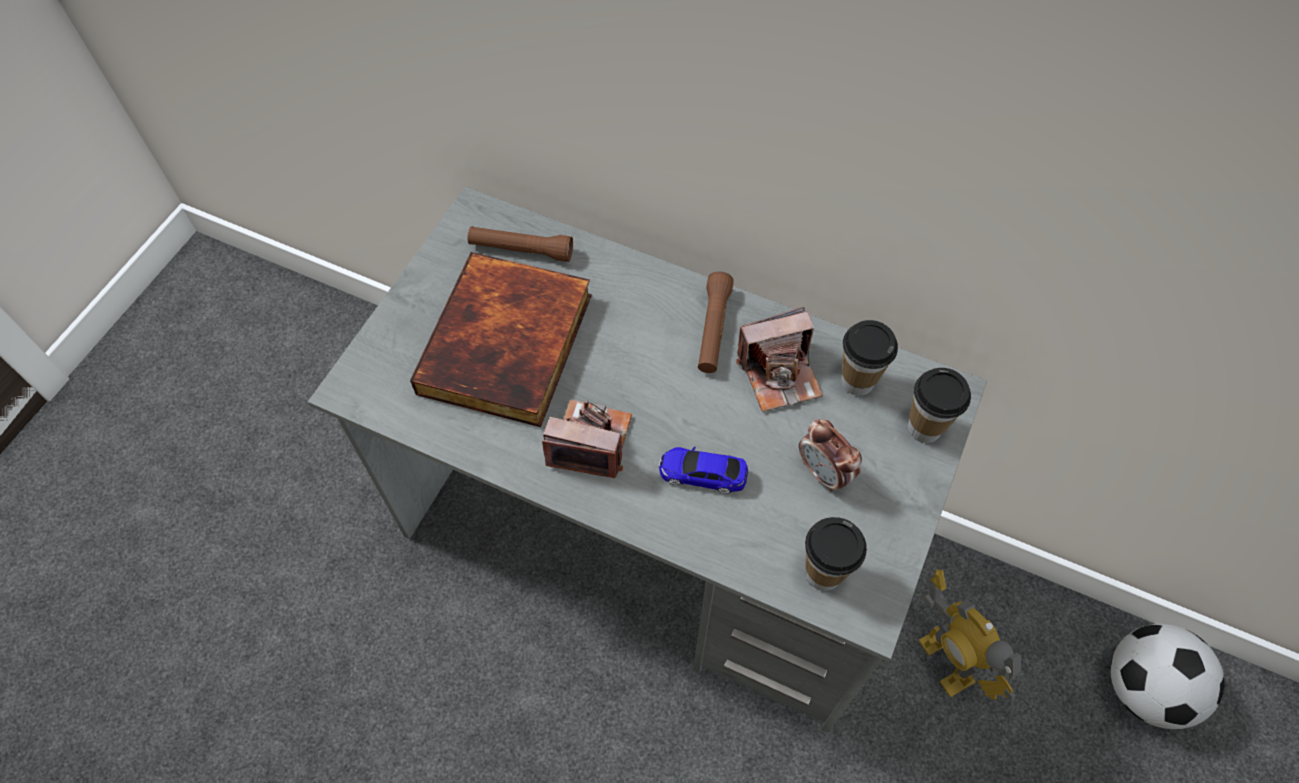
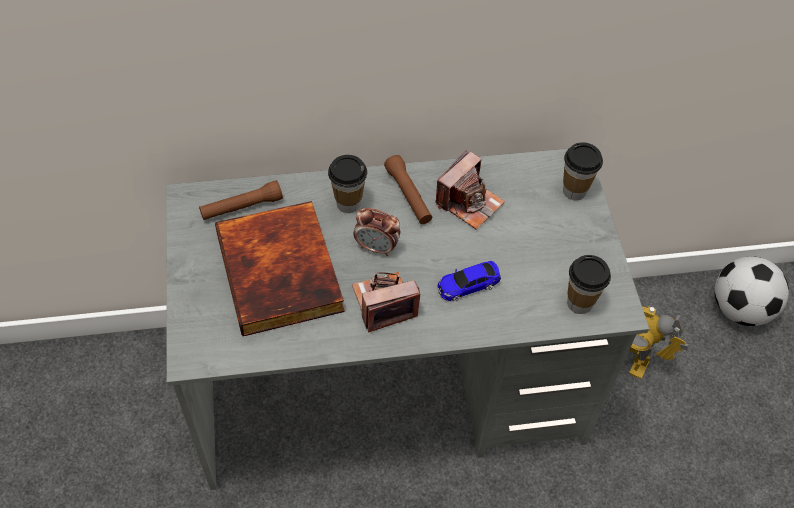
camera: 35 degrees left, 5 degrees down
(824, 473) = (538, 246): alarm clock -> alarm clock (377, 247)
(857, 381) = (517, 184): cup -> cup (348, 203)

